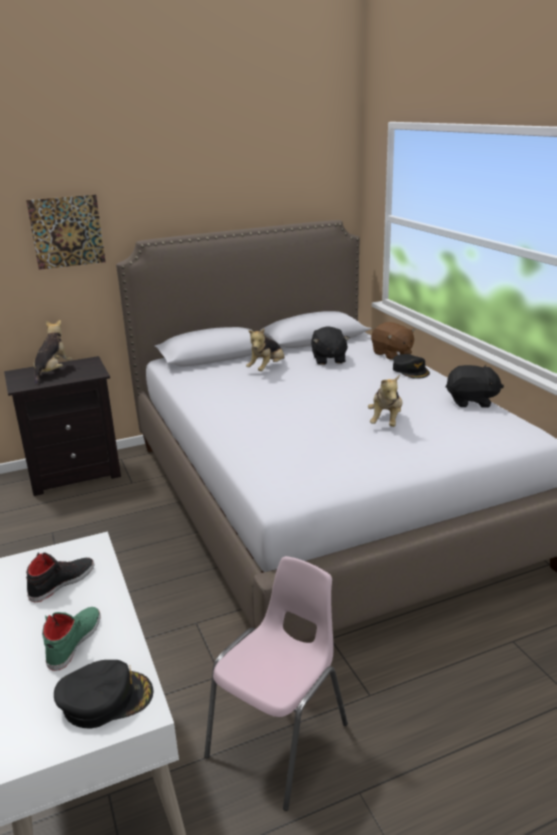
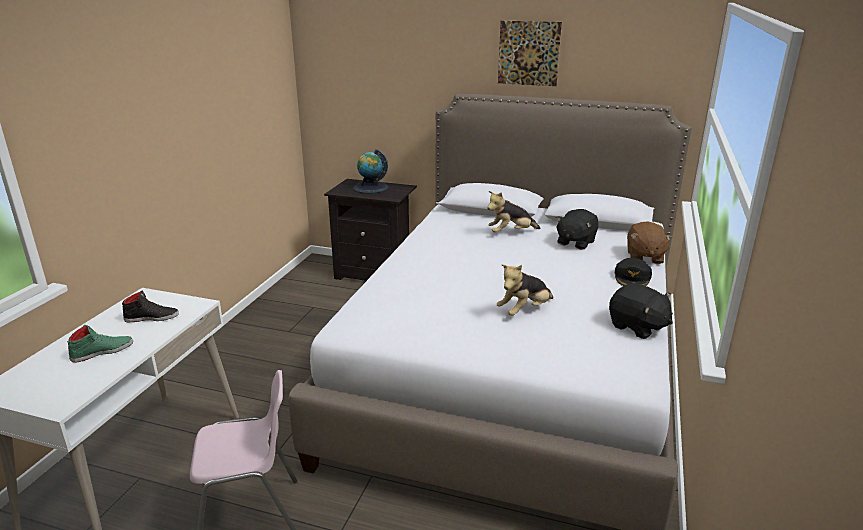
camera: 40 degrees right, 0 degrees up
(53, 372) = (370, 188): plush toy -> globe
(67, 232) = (406, 77): picture -> picture (528, 53)
(105, 698) = (61, 389): black cap -> none

